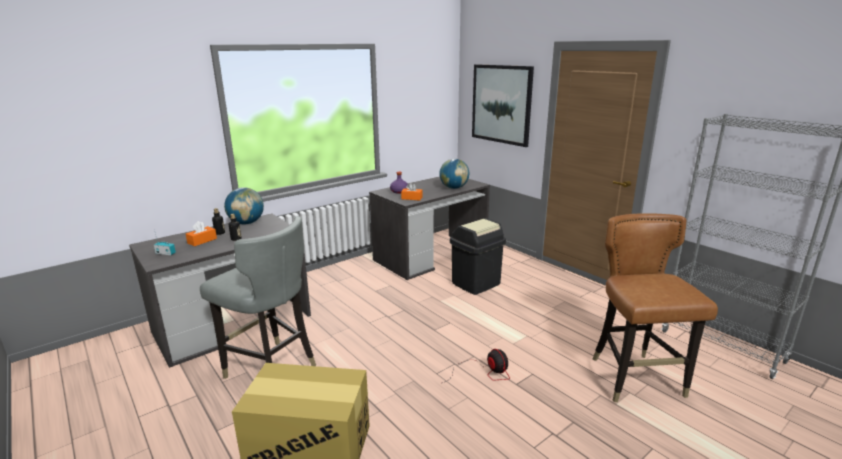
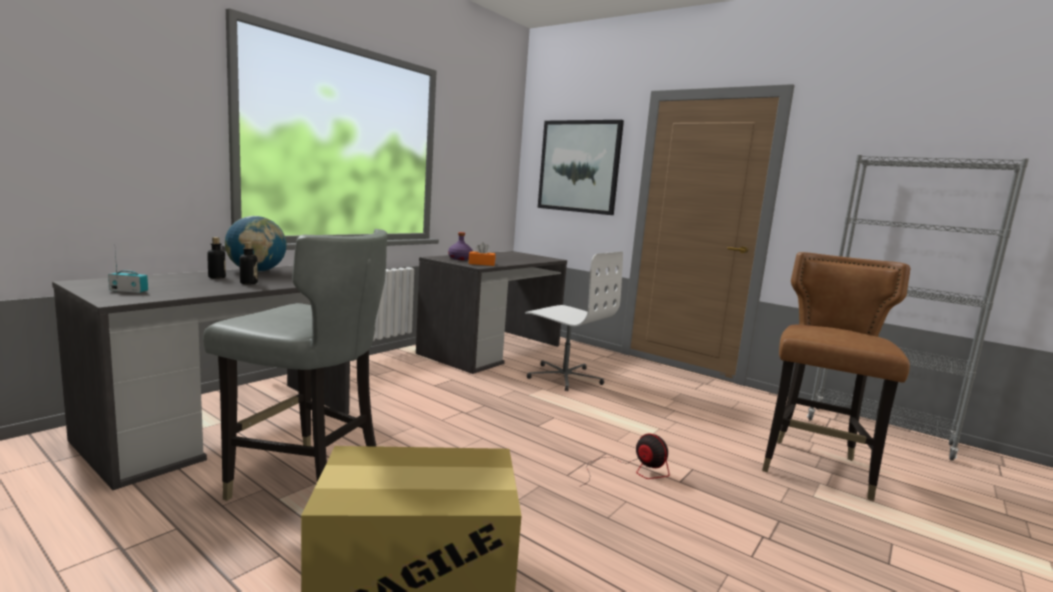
camera: 15 degrees left, 10 degrees down
(202, 241) = (190, 282): orange tissue box -> none
(454, 188) = (527, 260): globe -> none
(476, 283) = (564, 377): black trash can -> white office chair
(635, 379) = (815, 468): brown chair -> brown chair turned 45 degrees clockwise

